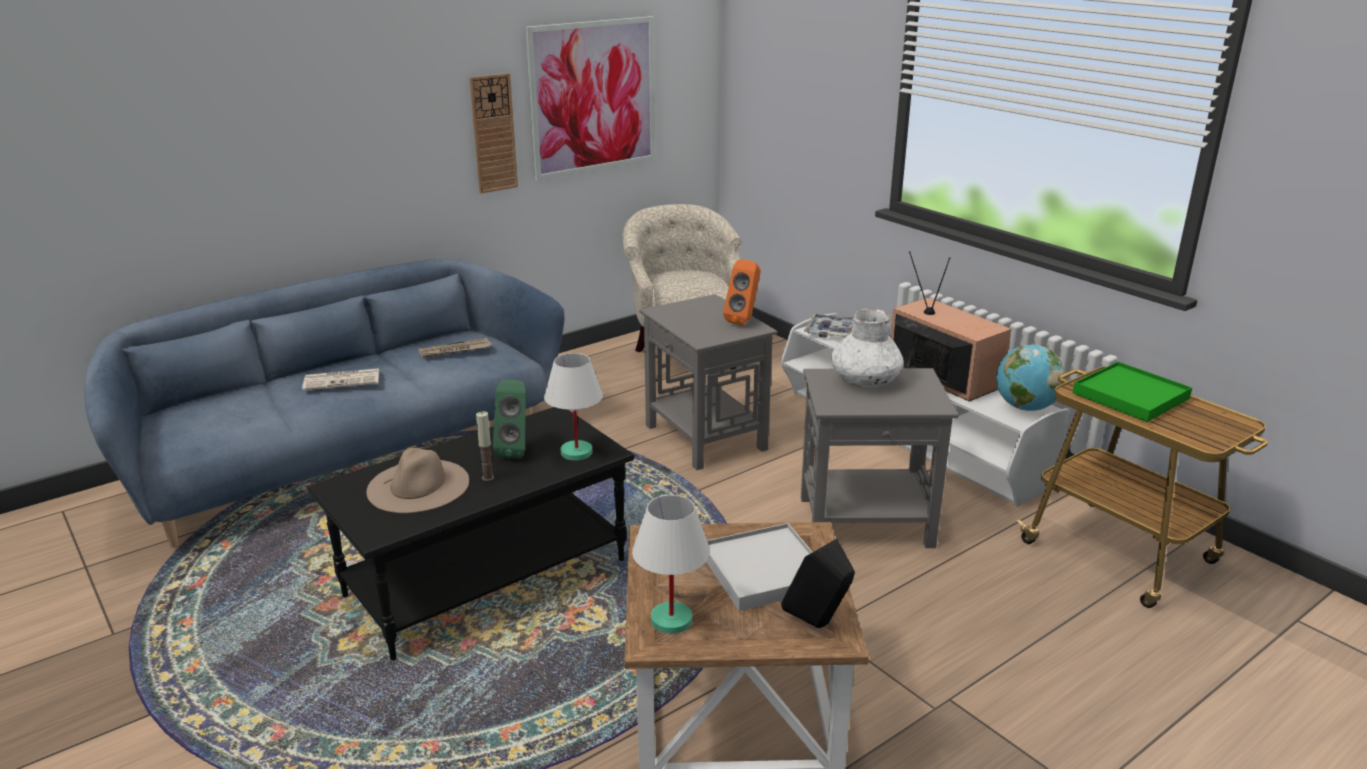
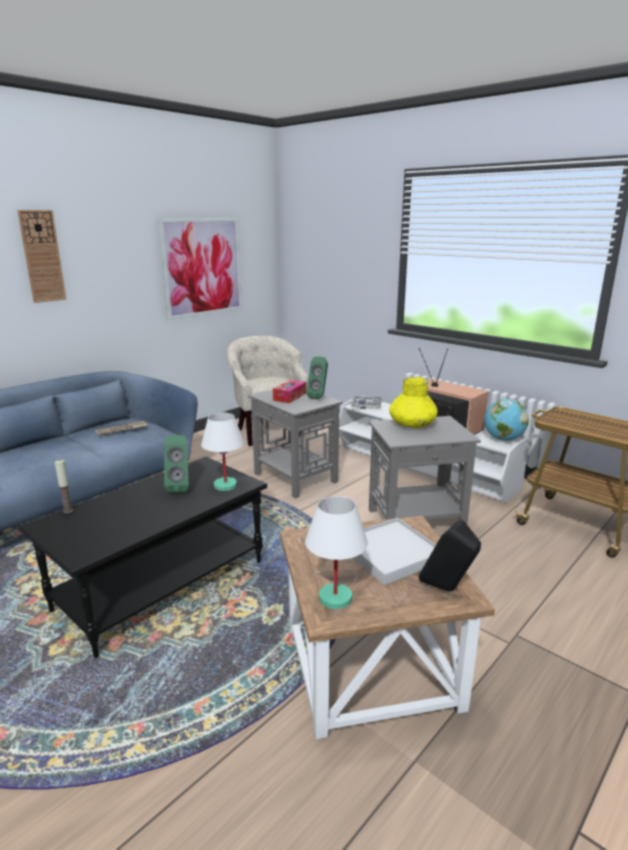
camera: 10 degrees left, 5 degrees down
(343, 380) = (41, 453): newspaper -> none
(418, 485) = (109, 518): beige hat -> none
(488, 477) = (163, 507): candle -> candle (68, 511)
(493, 133) = (139, 288): wall clock -> wall clock (42, 256)
(700, 317) = (289, 396): none -> tissue box
(744, 320) = (319, 397): orange speaker -> green speaker
(865, 381) = (412, 425): white vase -> yellow vase
(1130, 396) = (582, 421): green tray -> none

